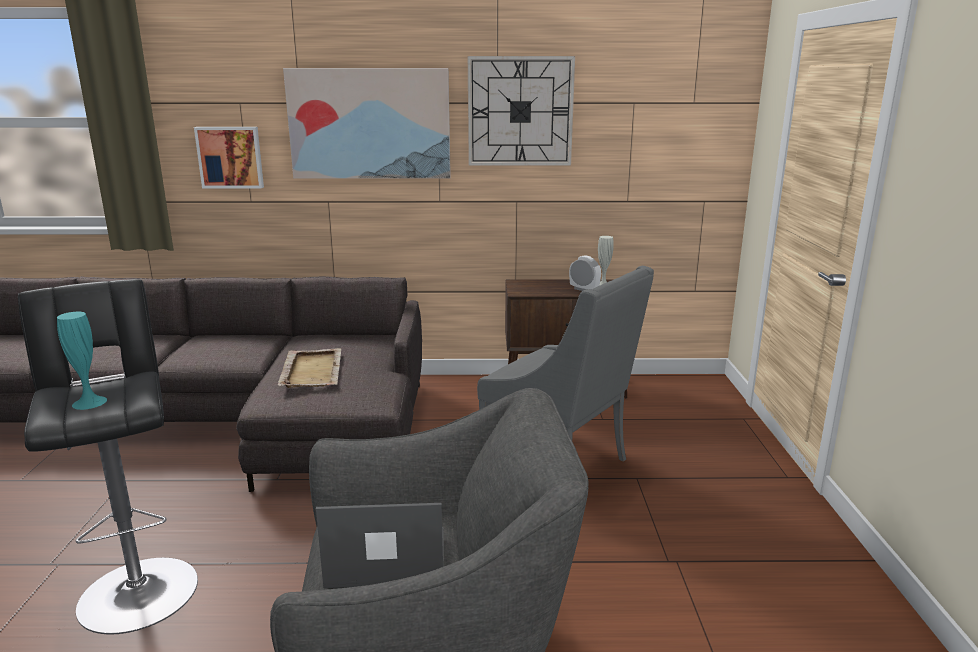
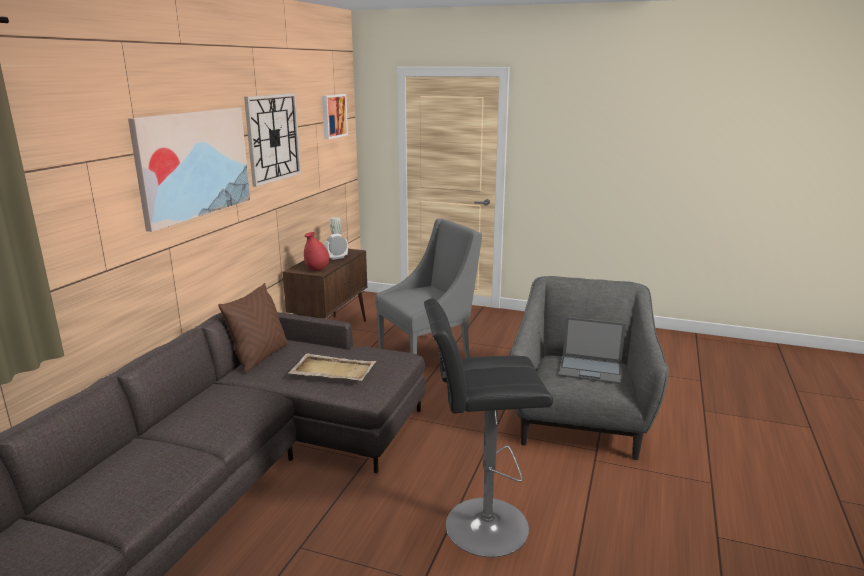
camera: 70 degrees left, 0 degrees up
(89, 402) = (512, 374): turquoise vase -> none
(230, 157) = (86, 225): picture -> picture (333, 116)
(340, 337) = (260, 357): none -> brown pillow
(385, 558) = (591, 370): laptop -> laptop turned 90 degrees counterclockwise
(526, 290) = (317, 270): none -> red vase

